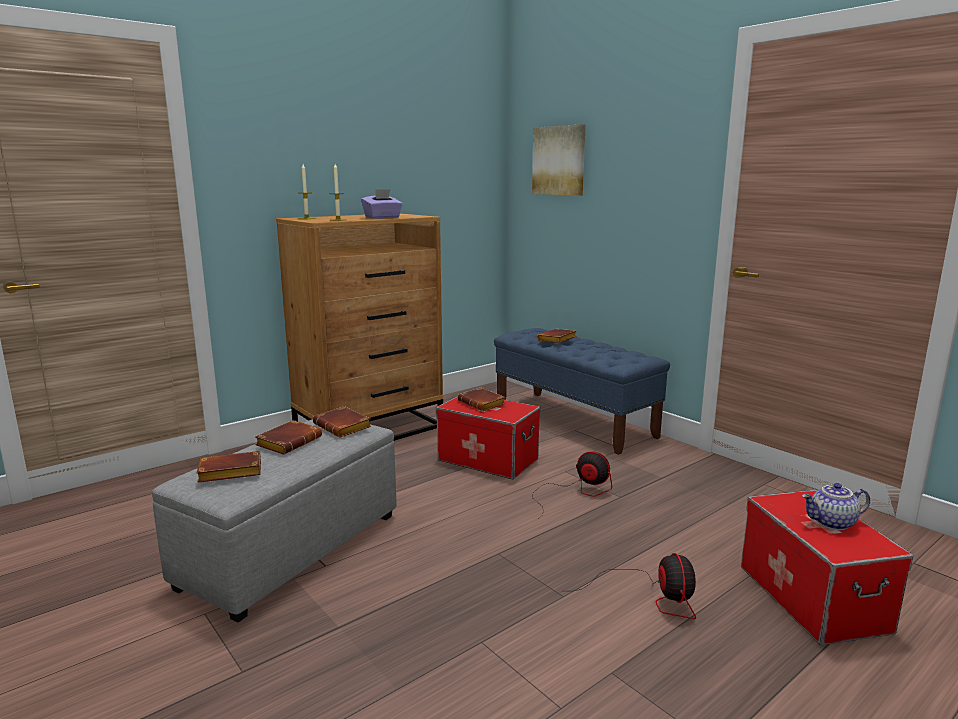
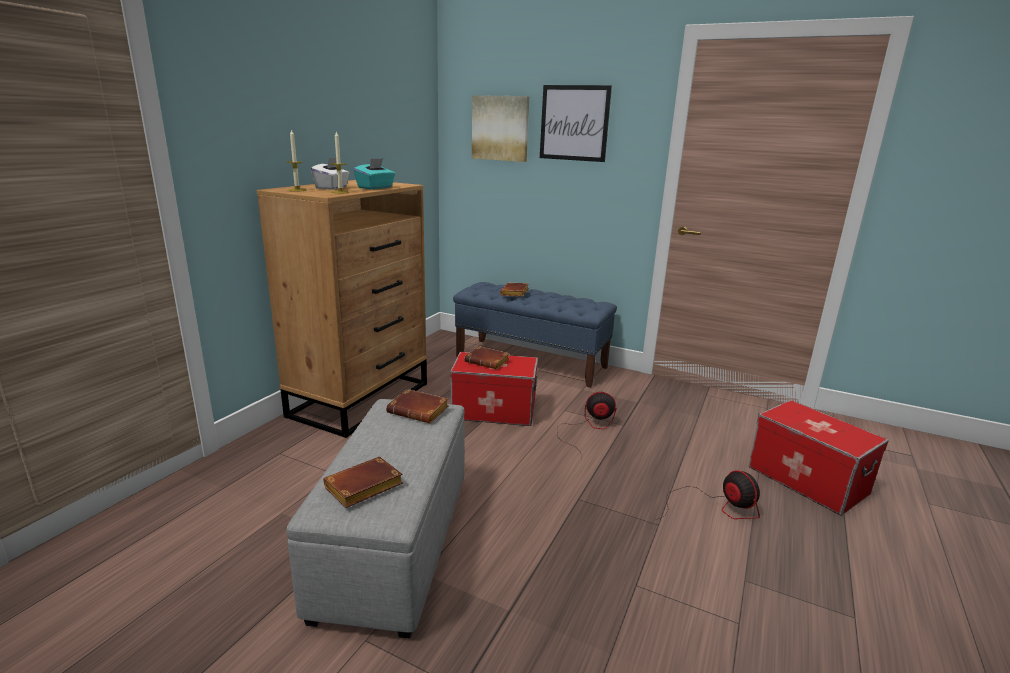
camera: 25 degrees left, 5 degrees up
(289, 442) = (384, 438): brown book -> none
(343, 217) = (332, 188): none -> white tissue box
(382, 218) = (375, 188): purple tissue box -> turquoise tissue box
(627, 150) = (574, 123): none -> picture
(832, 523) = (826, 425): teapot -> none

